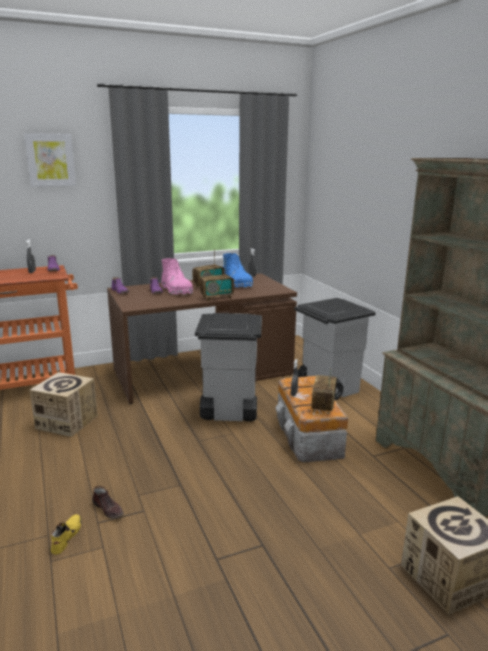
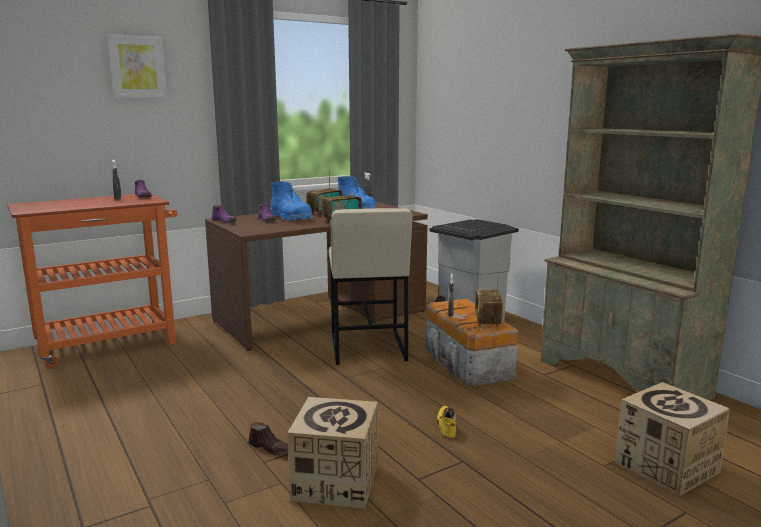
camera: 10 degrees left, 5 degrees down
(66, 537) = (232, 478): yellow shoe -> yellow shoe (446, 425)
(67, 422) = (178, 373): cardboard box -> cardboard box (336, 482)
(176, 291) = (291, 218): pink boot -> blue boot
(228, 411) = (368, 348): grey trash can -> beige chair

